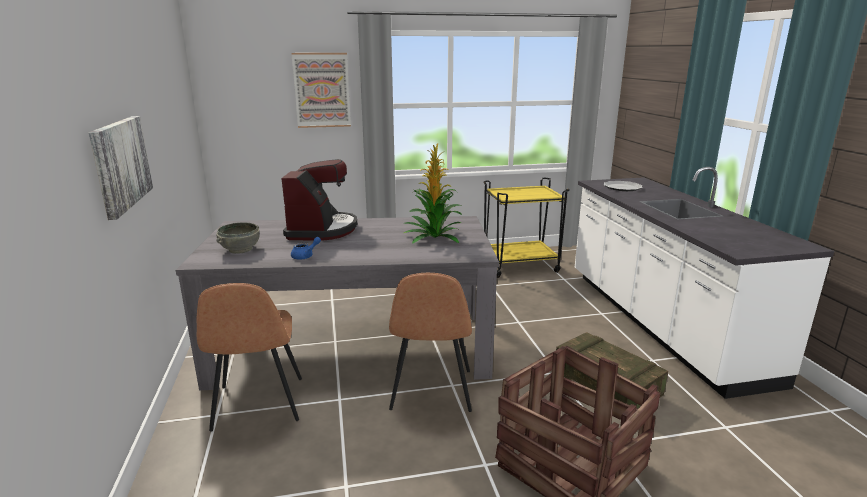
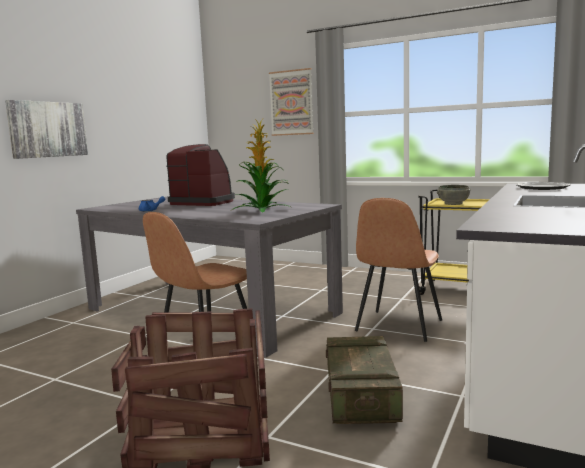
camera: 40 degrees right, 10 degrees down
(240, 249) = (130, 205): grey bowl -> grey bowl (453, 203)
(258, 405) = (99, 324): brown chair -> brown chair (398, 326)
(322, 230) = (204, 202): coffee machine -> coffee machine turned 105 degrees counterclockwise

